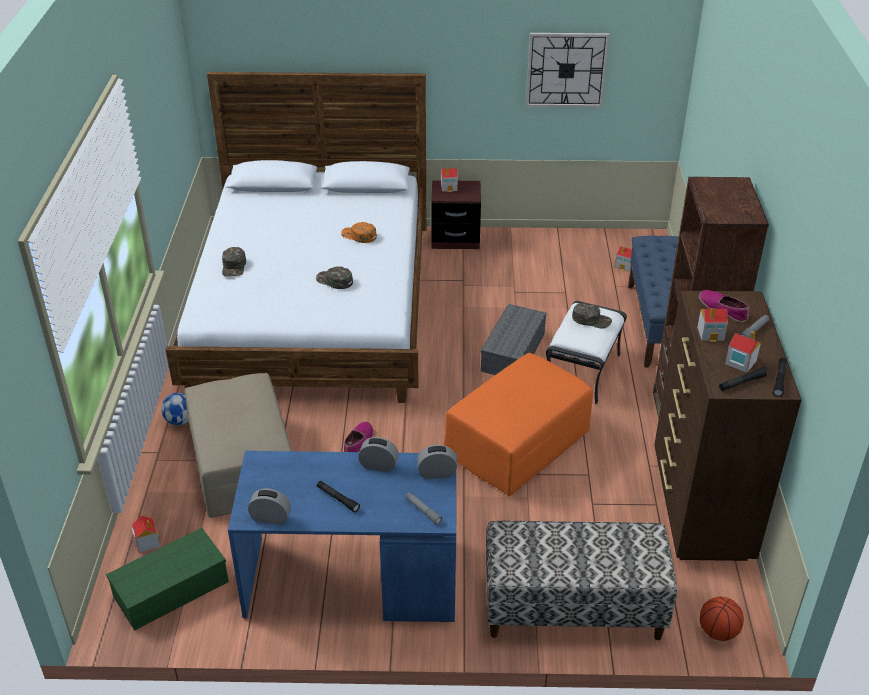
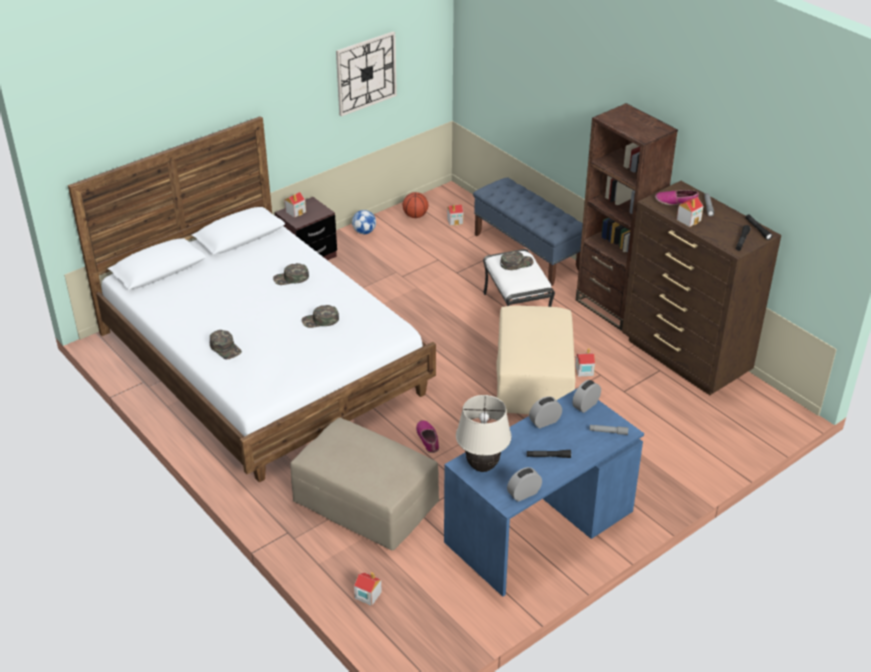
camera: 40 degrees left, 0 degrees up
(172, 587) = (428, 611): green storage box -> none
(180, 420) = (273, 501): football -> football (364, 232)
(271, 472) = (482, 466): none -> beige table lamp
(359, 236) = (291, 278): orange cap -> green cap
(513, 353) = (456, 320): grey storage box -> none
(517, 444) = (534, 380): orange ottoman -> beige ottoman
(572, 609) = (688, 460): bench -> none
(718, 632) = (774, 424): basketball -> basketball (415, 216)
(740, 362) = (725, 229): toy house -> toy house (584, 371)

